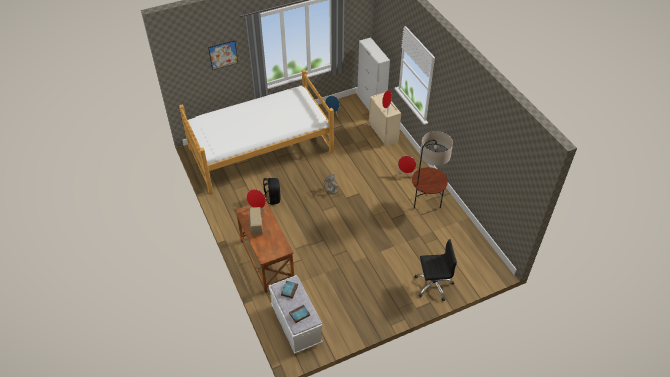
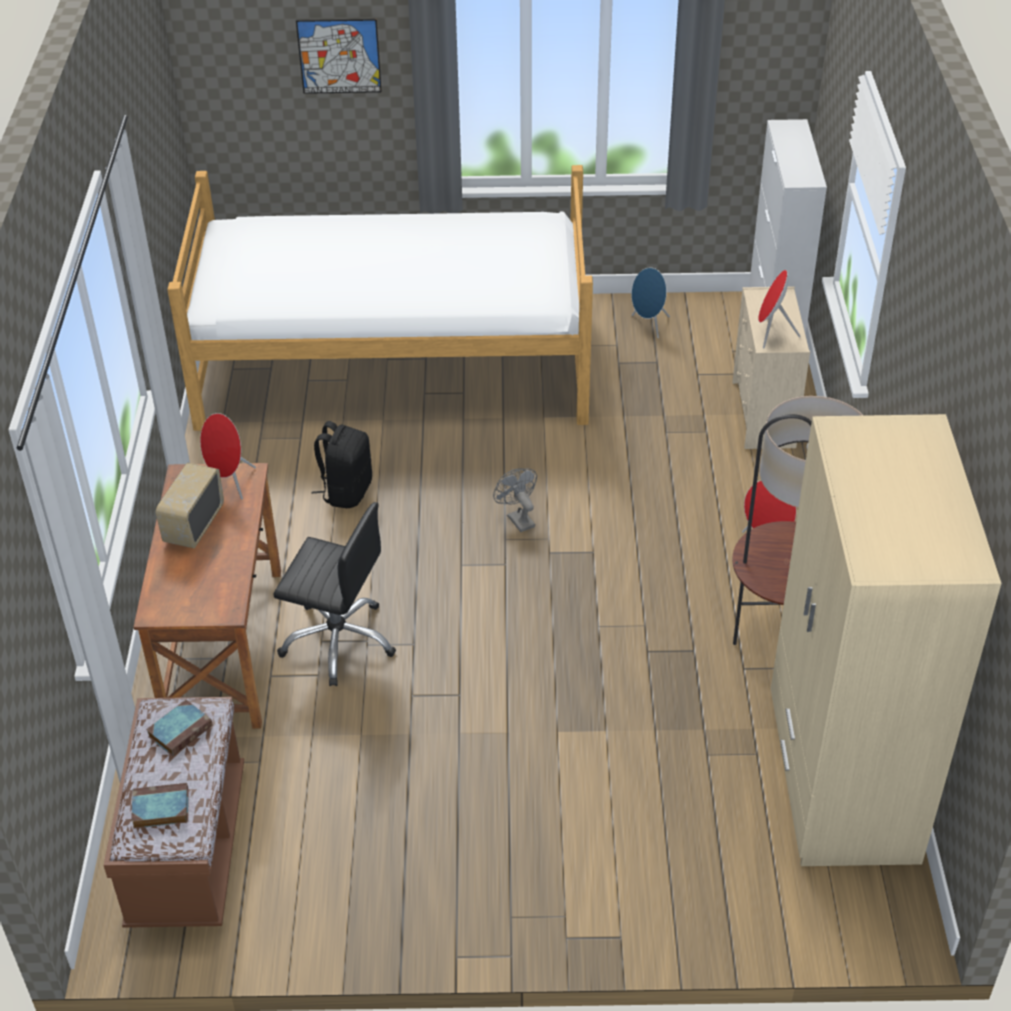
camera: 25 degrees right, 5 degrees down
(296, 324) = (187, 848): white bench -> brown bench
(433, 285) = (662, 887): black office chair -> black office chair (338, 641)
(462, 237) = (840, 777): none -> beige wardrobe

